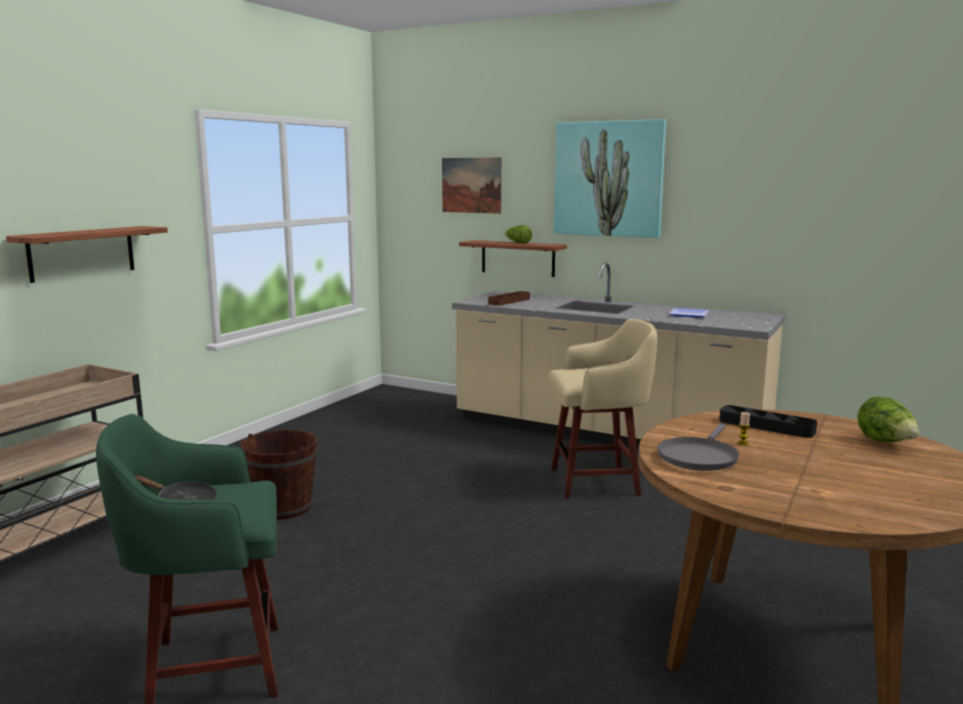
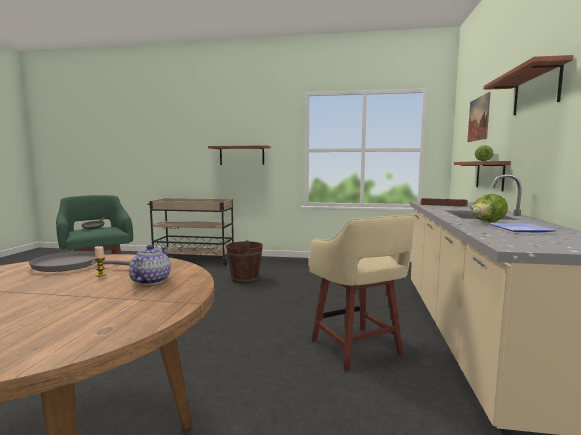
camera: 70 degrees right, 5 degrees down
(608, 179) = (536, 90): picture -> shelf
(766, 426) = (150, 281): black tray -> teapot
(886, 443) = (75, 328): lettuce -> lettuce (487, 222)

